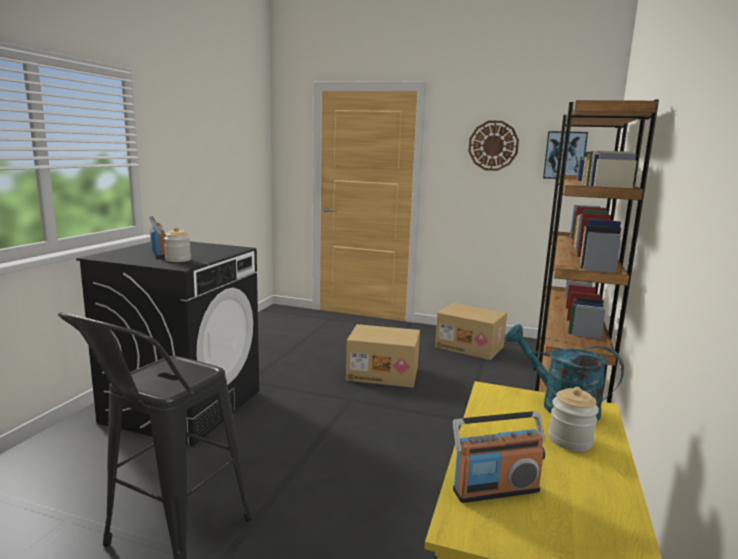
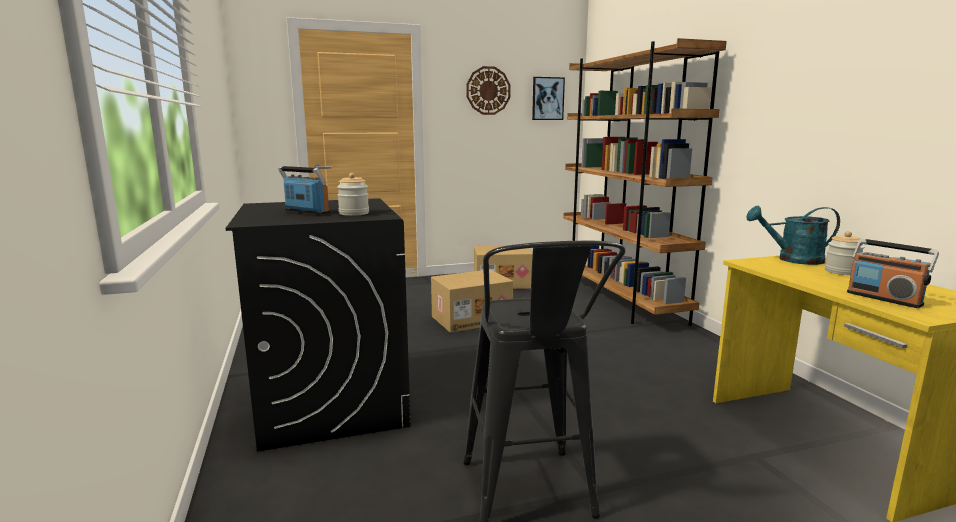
camera: 35 degrees left, 0 degrees up
(495, 490) = (884, 298): radio -> radio turned 105 degrees clockwise

